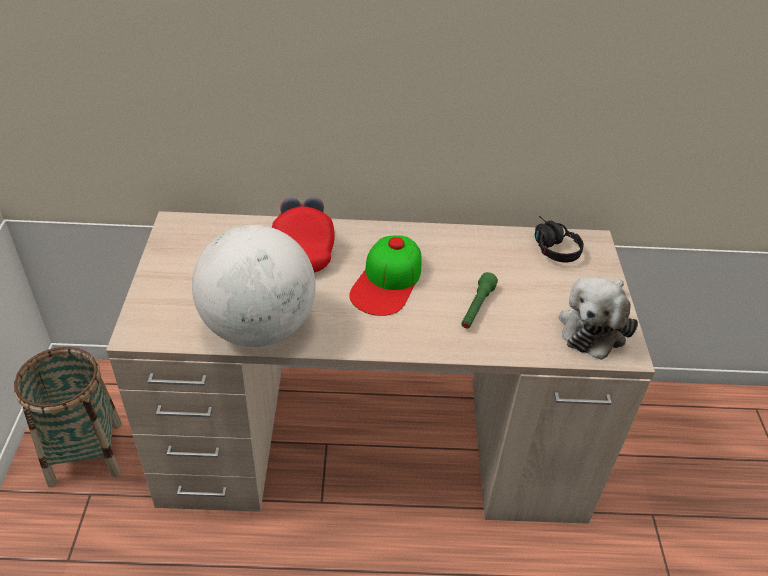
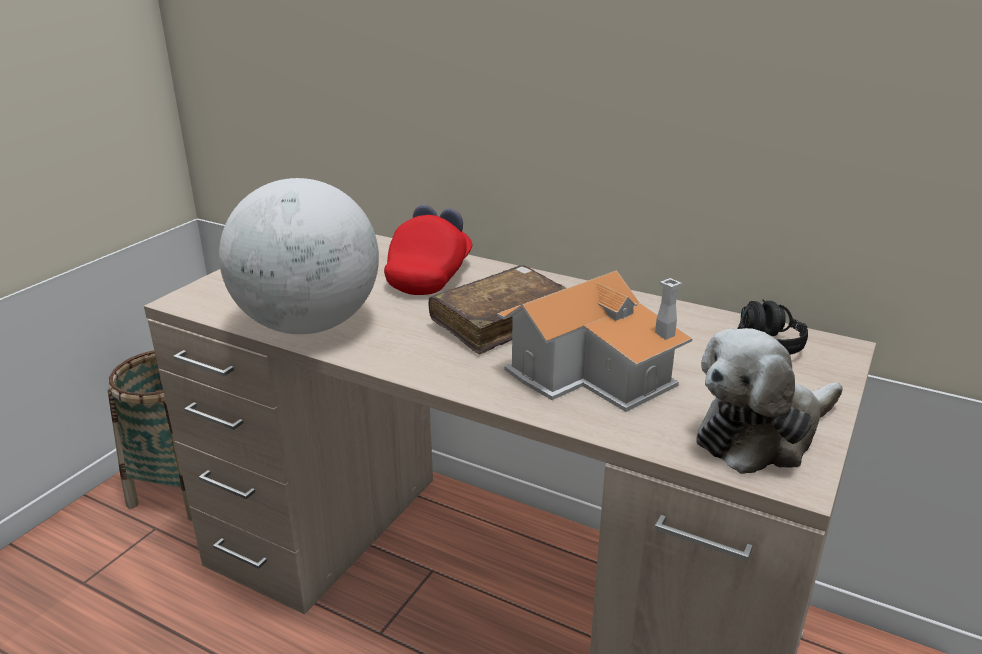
camera: 30 degrees right, 15 degrees down
(387, 281) = (500, 321): cap -> brown book
(476, 308) = (594, 371): green flashlight -> toy house

